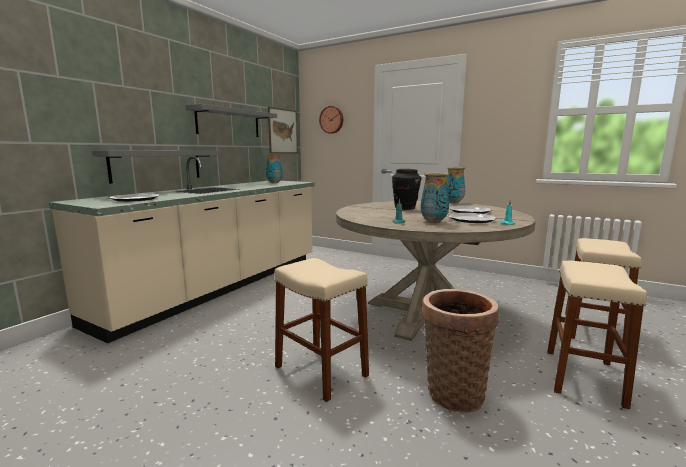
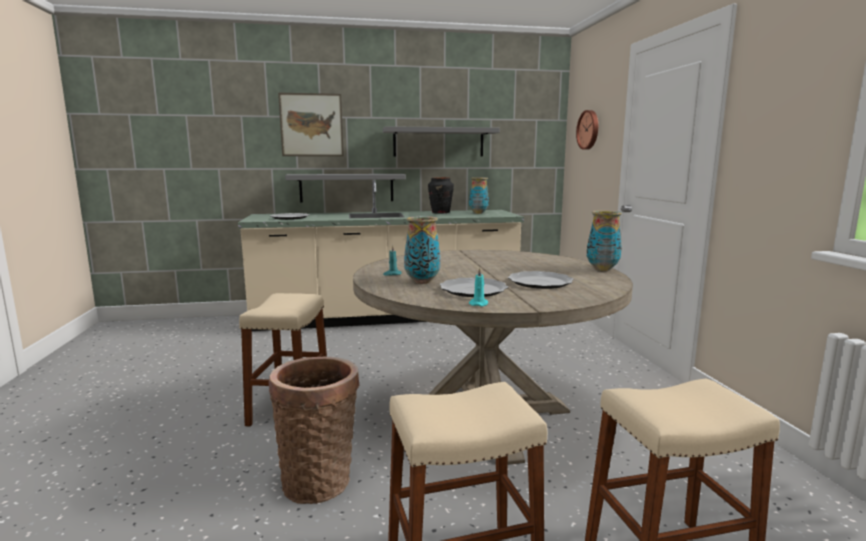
camera: 50 degrees right, 0 degrees up
(283, 131) = (529, 147): picture -> picture (311, 125)
(405, 208) = (493, 263): black vase -> black vase (440, 212)

